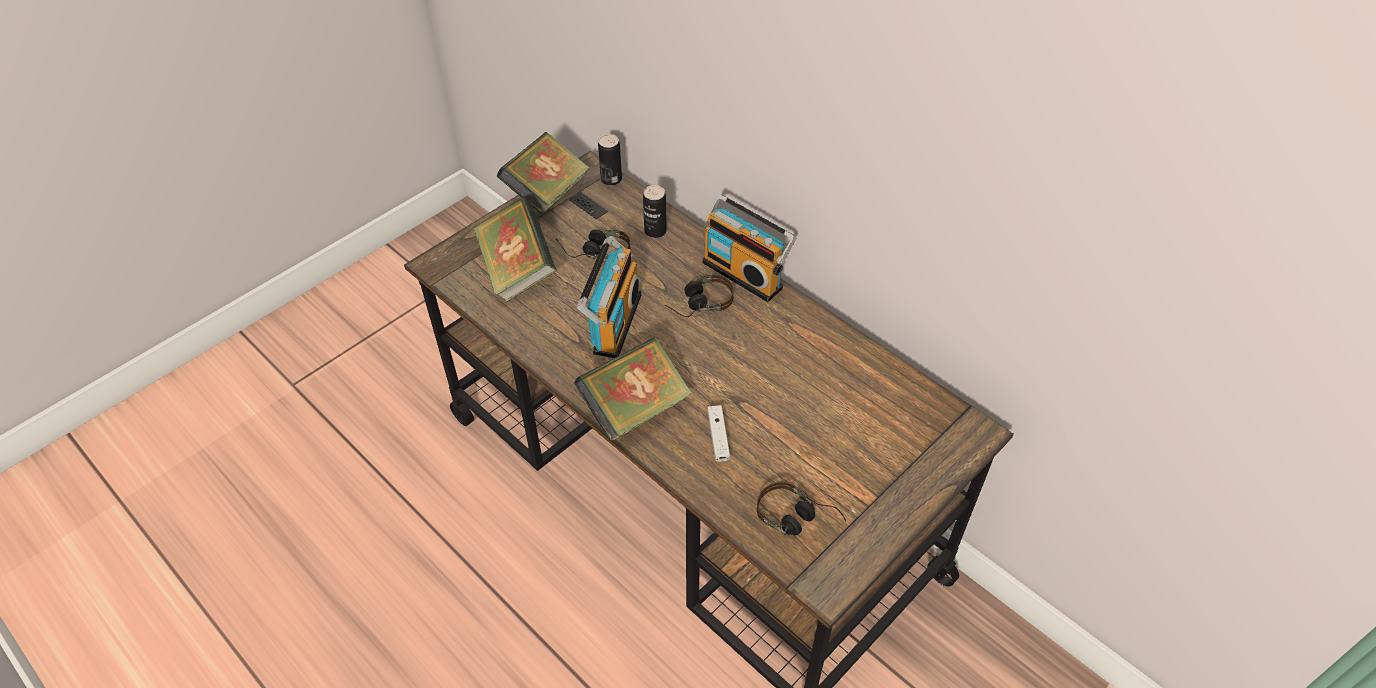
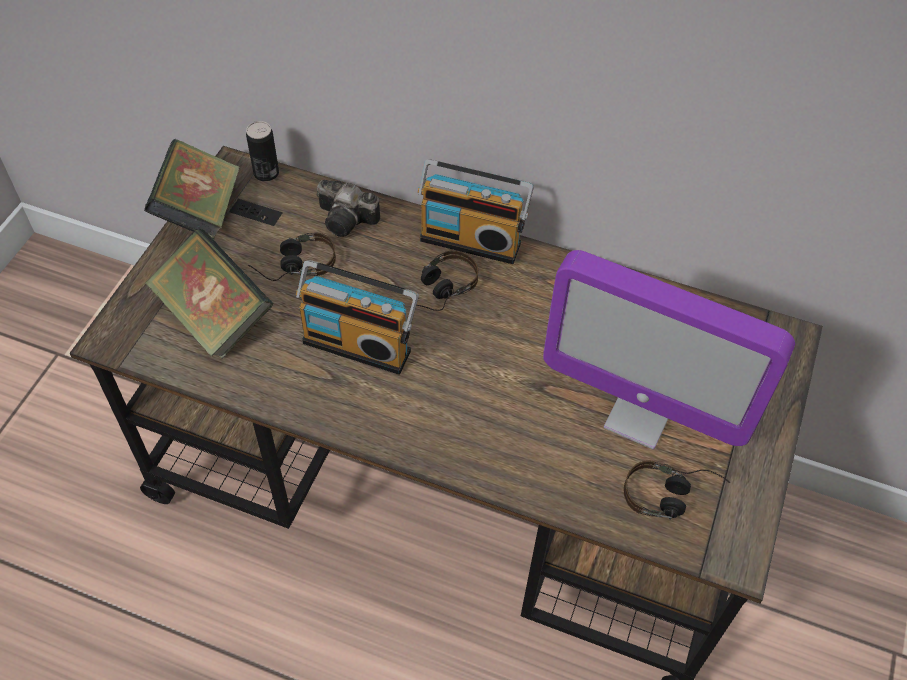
camera: 25 degrees left, 5 degrees up
(613, 323) = (359, 343): radio -> radio turned 120 degrees clockwise
(635, 409) = (437, 435): book -> none
(655, 231) = (349, 220): can -> camera
(718, 437) = (542, 435): white game controller -> none
(806, 450) = (639, 416): none -> monitor

